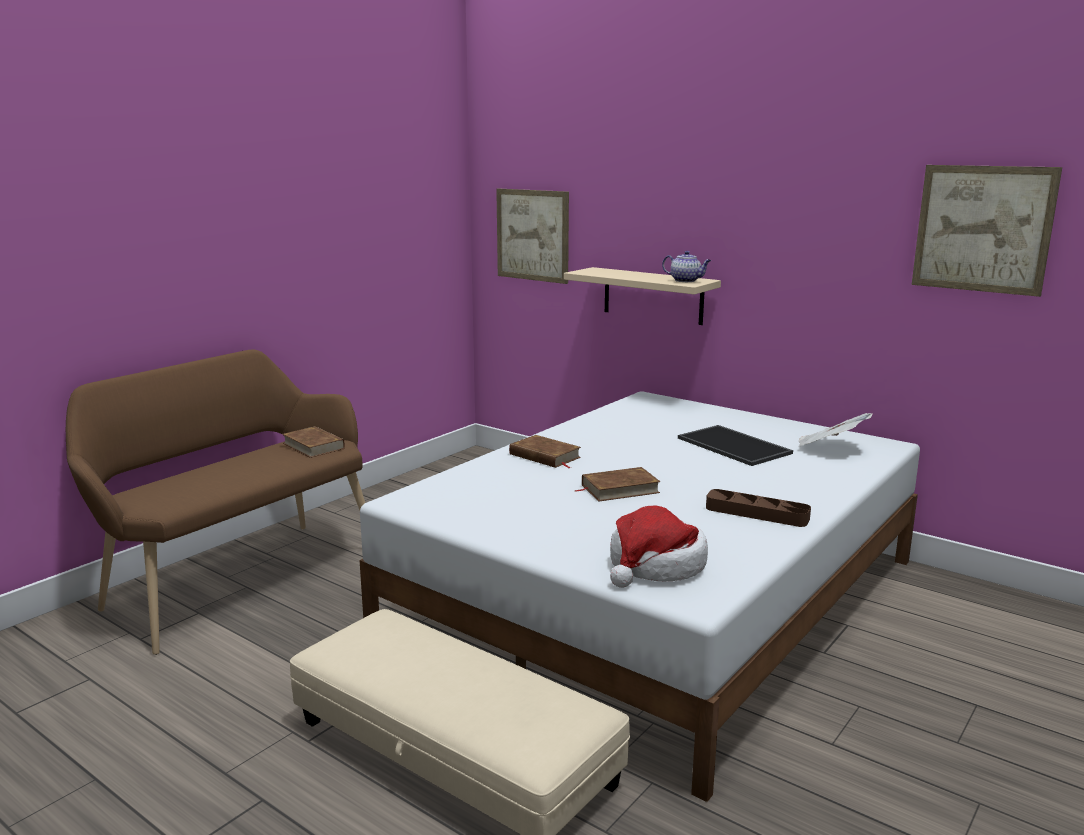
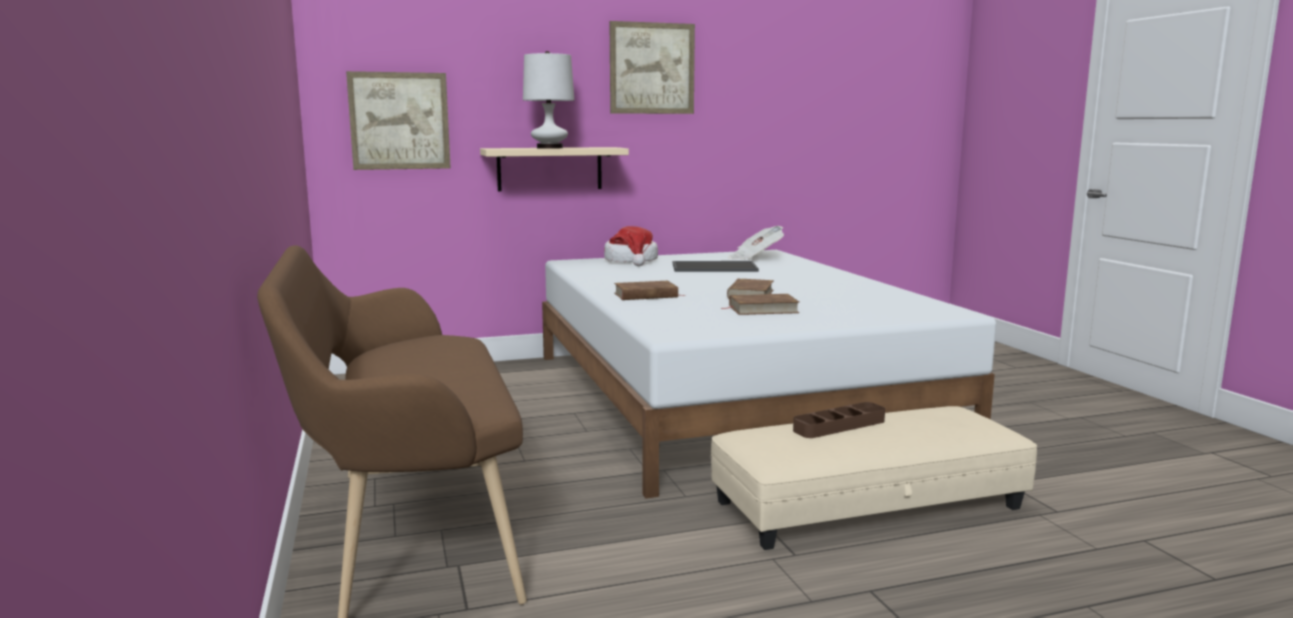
camera: 55 degrees left, 5 degrees down
(313, 446) = (431, 343): brown book -> brown book (762, 309)
(631, 276) = (549, 148): none -> white table lamp
(655, 566) = (896, 310): hat -> hat (631, 261)
(686, 280) = (601, 147): teapot -> none
(757, 513) = (840, 284): brown tray -> brown tray (839, 425)
(983, 229) = (799, 92): picture -> picture (652, 68)

